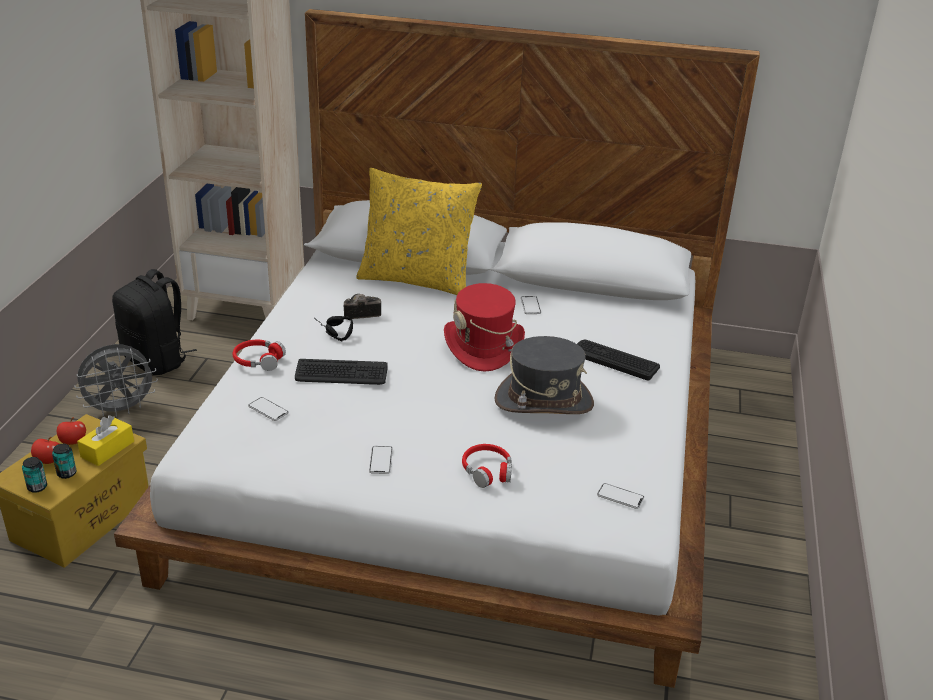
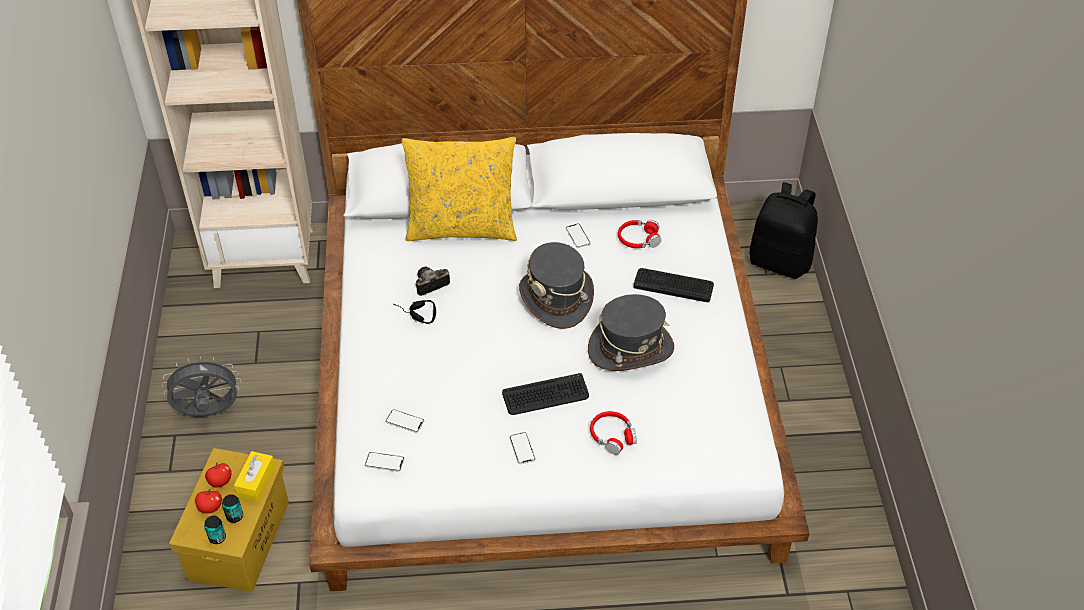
camera: 15 degrees left, 15 degrees up
(121, 409) = (208, 413): grey fan -> grey fan turned 150 degrees counterclockwise
(157, 360) = (211, 346): black backpack -> black backpack (780, 261)
(258, 360) = (365, 366): red headphones -> red headphones (638, 239)
(341, 373) = (447, 363): keyboard -> keyboard (545, 395)
(483, 346) = (556, 298): red hat -> grey hat
(620, 497) = (725, 434): phone -> phone (384, 462)

